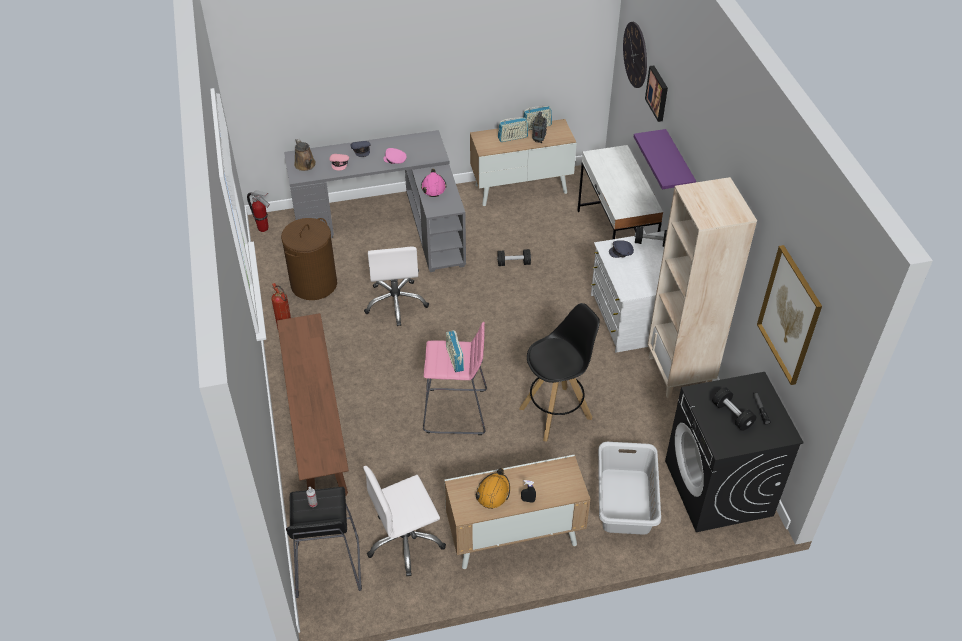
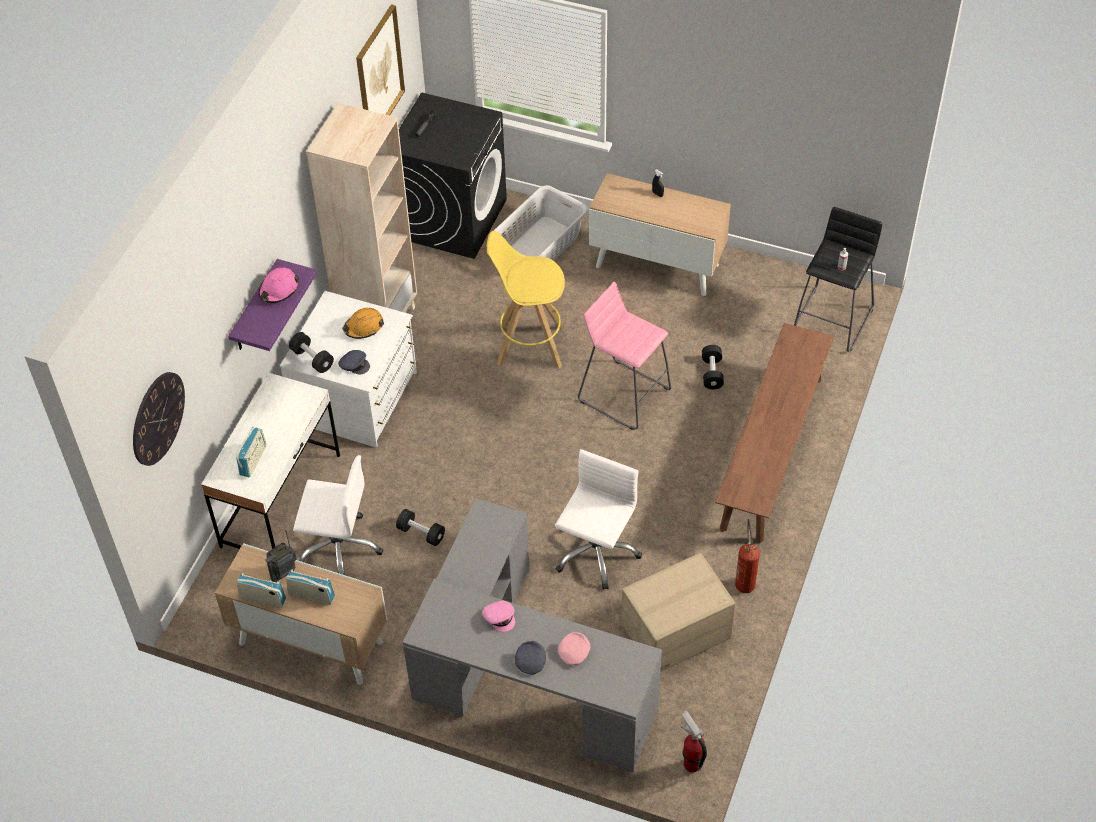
camera: 145 degrees left, 5 degrees up
(306, 165) = (621, 672): brown watering can -> none
(314, 284) = (676, 632): brown laundry basket -> cardboard box
(405, 541) = (753, 306): white office chair -> white office chair (339, 548)
(433, 187) = (482, 555): pink hard hat -> pink hard hat (279, 290)
(455, 359) = (627, 330): radio -> radio (253, 460)
(493, 492) = (681, 212): orange hard hat -> orange hard hat (363, 327)
(556, 413) = (529, 345): black stool -> yellow stool
(658, 93) = (204, 346): picture -> none
(732, 415) = (452, 133): black dumbbell -> black dumbbell (712, 373)

